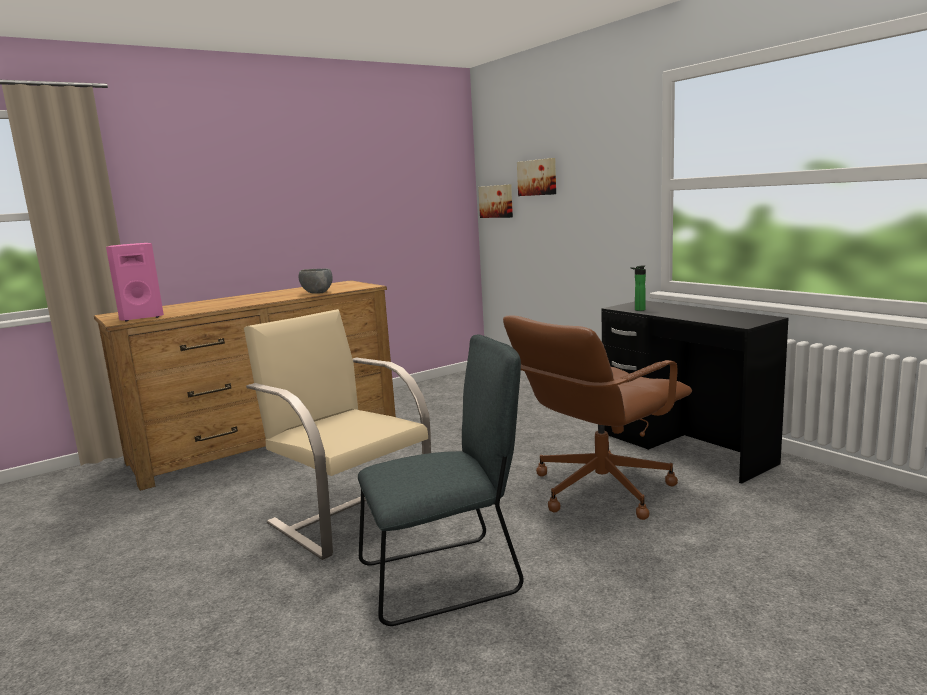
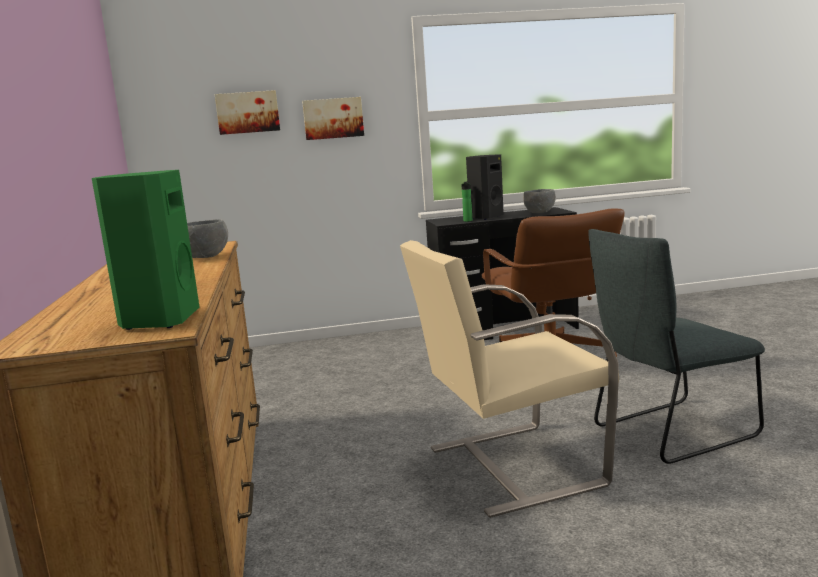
camera: 65 degrees left, 0 degrees up
(142, 317) = (158, 321): pink speaker -> green speaker
(447, 577) = (669, 433): grey chair -> grey chair turned 120 degrees counterclockwise
(496, 201) = (171, 143): picture -> picture (333, 118)
(668, 310) = (485, 217): none -> black speaker
(725, 319) = (540, 213): none -> grey bowl

